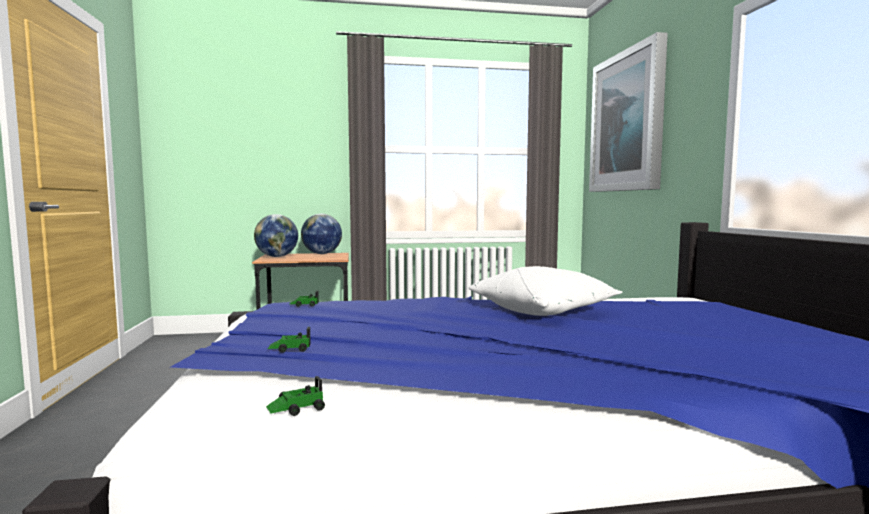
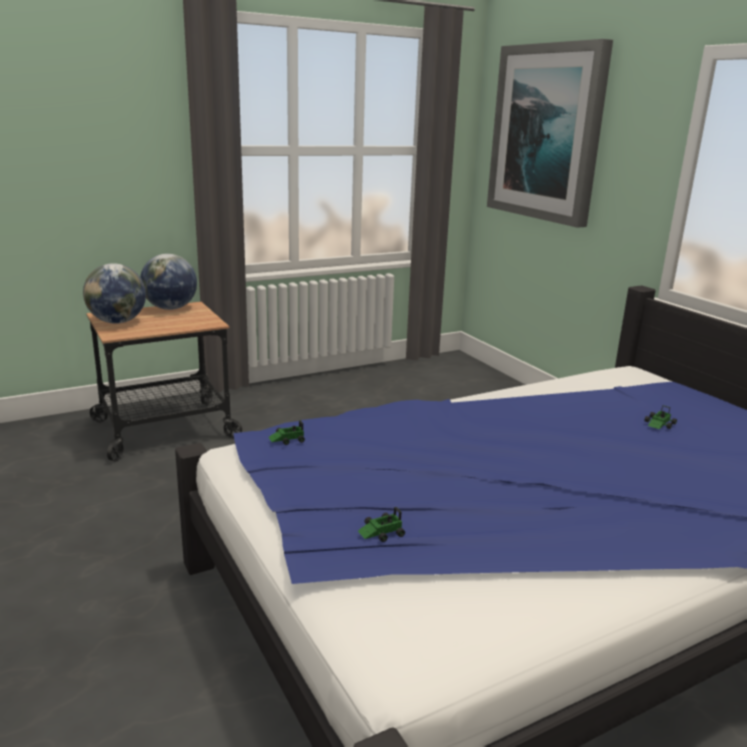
camera: 20 degrees left, 15 degrees up
(295, 406) = (469, 614): toy car -> toy car (658, 424)
(543, 310) = (540, 419): white pillow -> none

